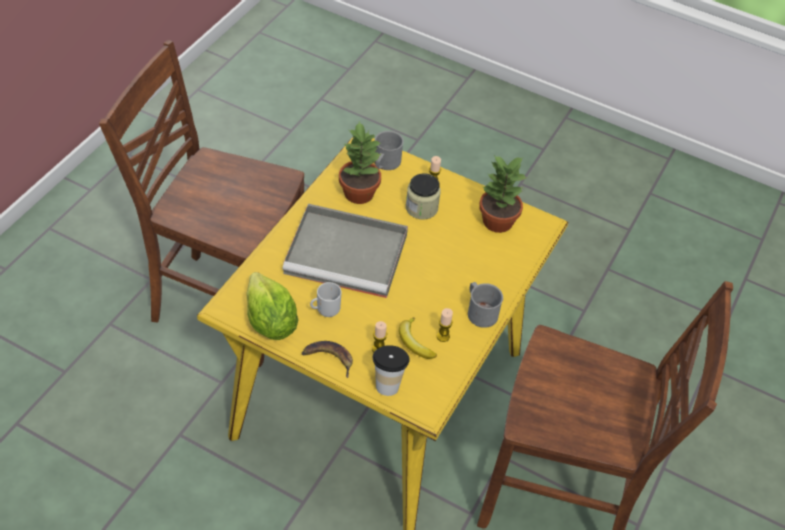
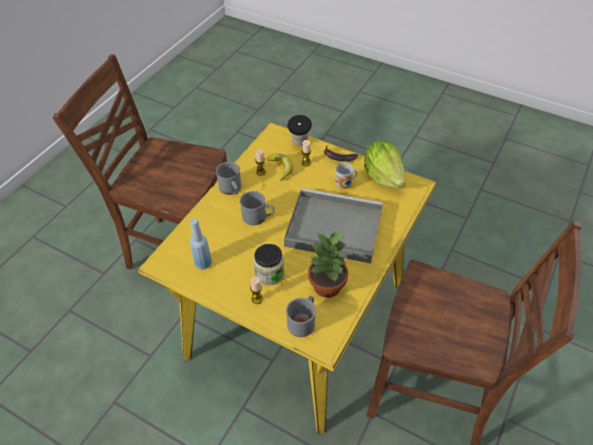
camera: 175 degrees left, 0 degrees up
(440, 271) = (258, 217): none -> grey mug
(496, 221) = (203, 263): potted plant -> blue bottle

